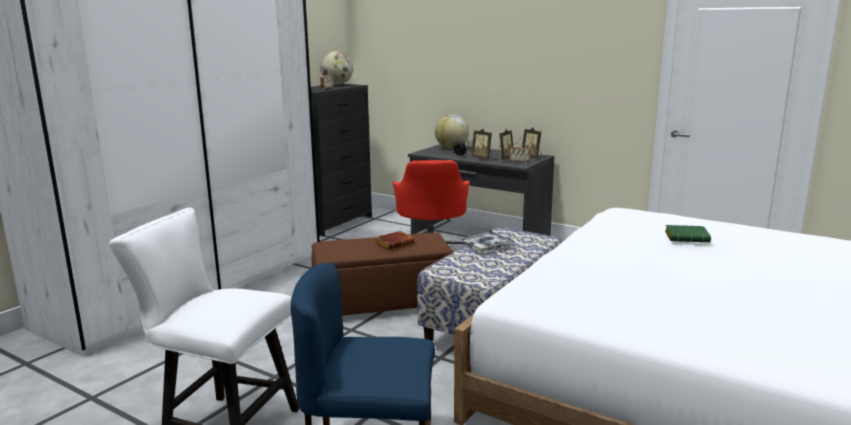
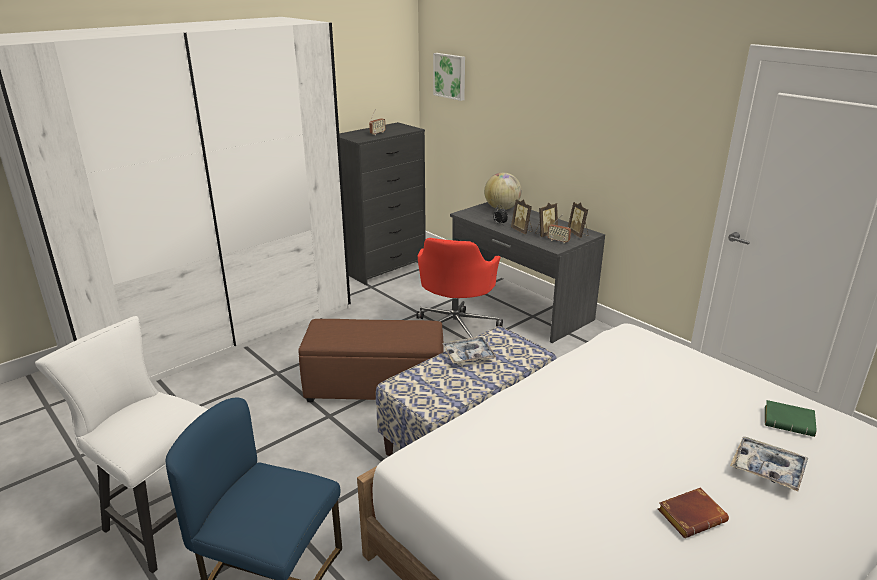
camera: 15 degrees right, 10 degrees up
(337, 84) = (395, 126): globe -> none
(385, 38) = (450, 76): none -> picture
(394, 243) = (385, 333): brown book -> brown book (691, 515)
(687, 237) = (666, 397): green book -> green book (790, 422)
(798, 267) = (767, 469): none -> tray

